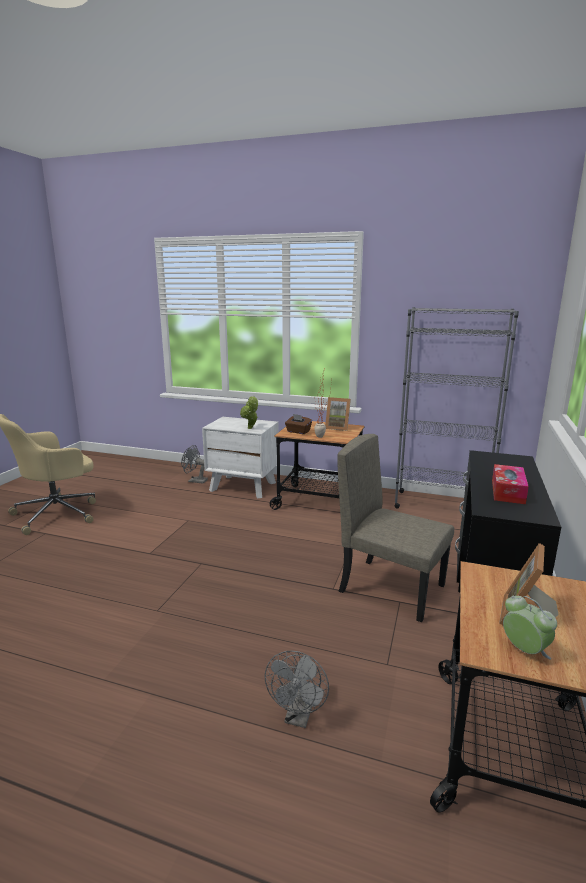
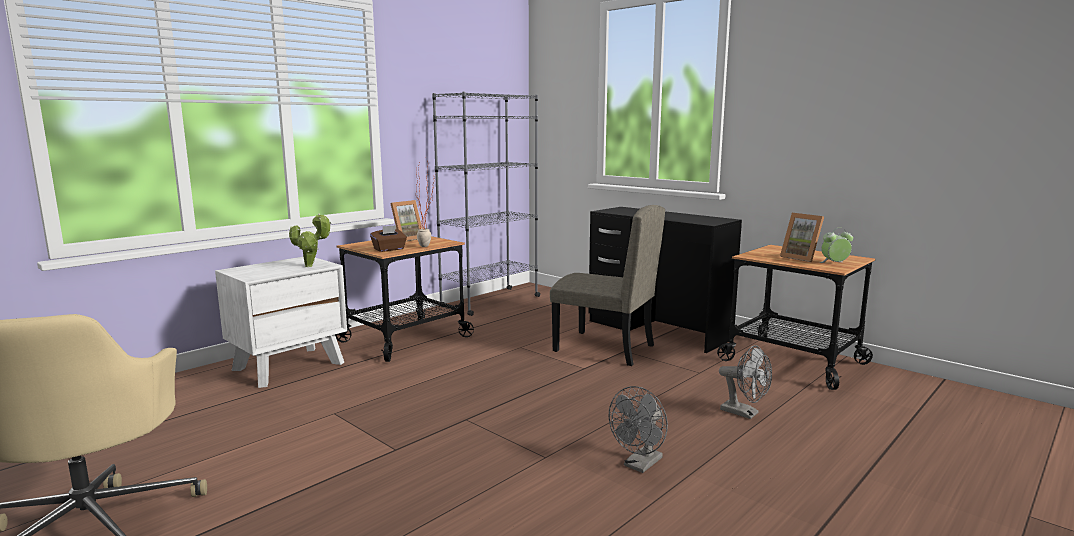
camera: 65 degrees left, 5 degrees down
(195, 481) = (203, 392): grey fan -> grey fan (640, 465)
(392, 588) = (603, 348): beige chair -> beige chair turned 120 degrees counterclockwise
(507, 491) = (681, 217): tissue box -> none

